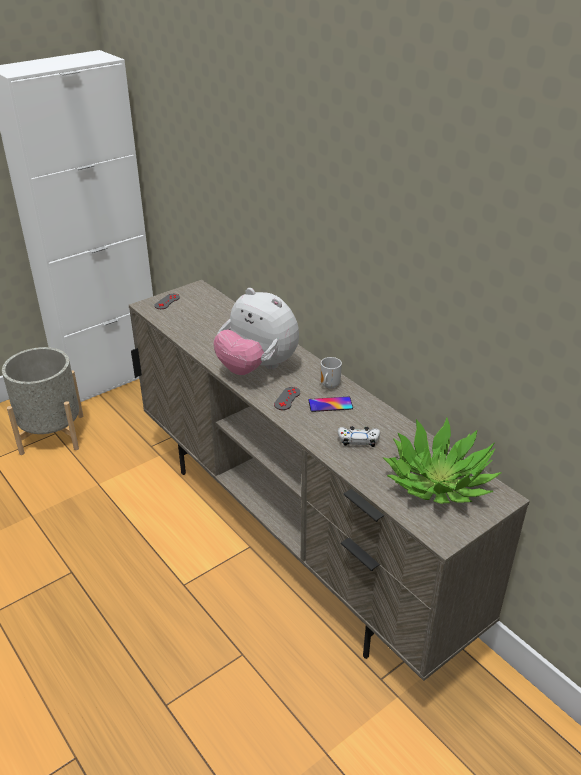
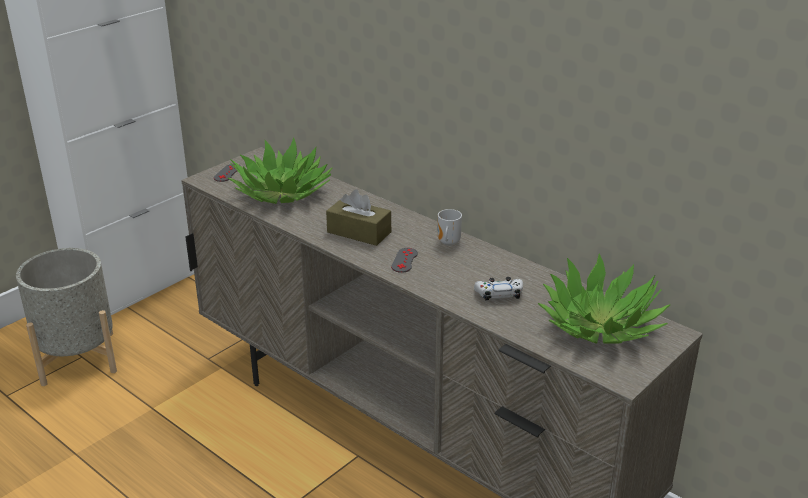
camera: 10 degrees left, 5 degrees down
(205, 323) = (282, 192): none -> potted plant
(257, 368) = (359, 232): plush toy -> brown tissue box
(330, 404) = (456, 262): phone -> none

